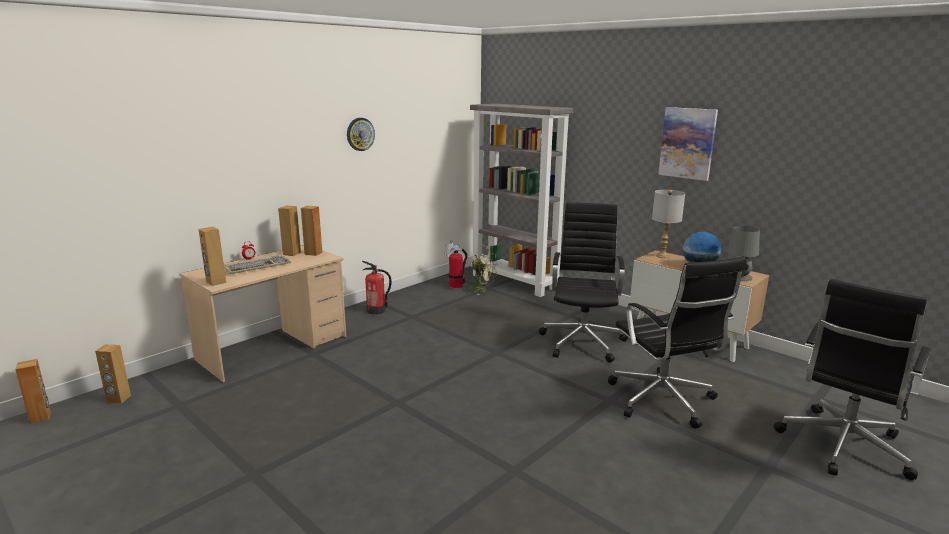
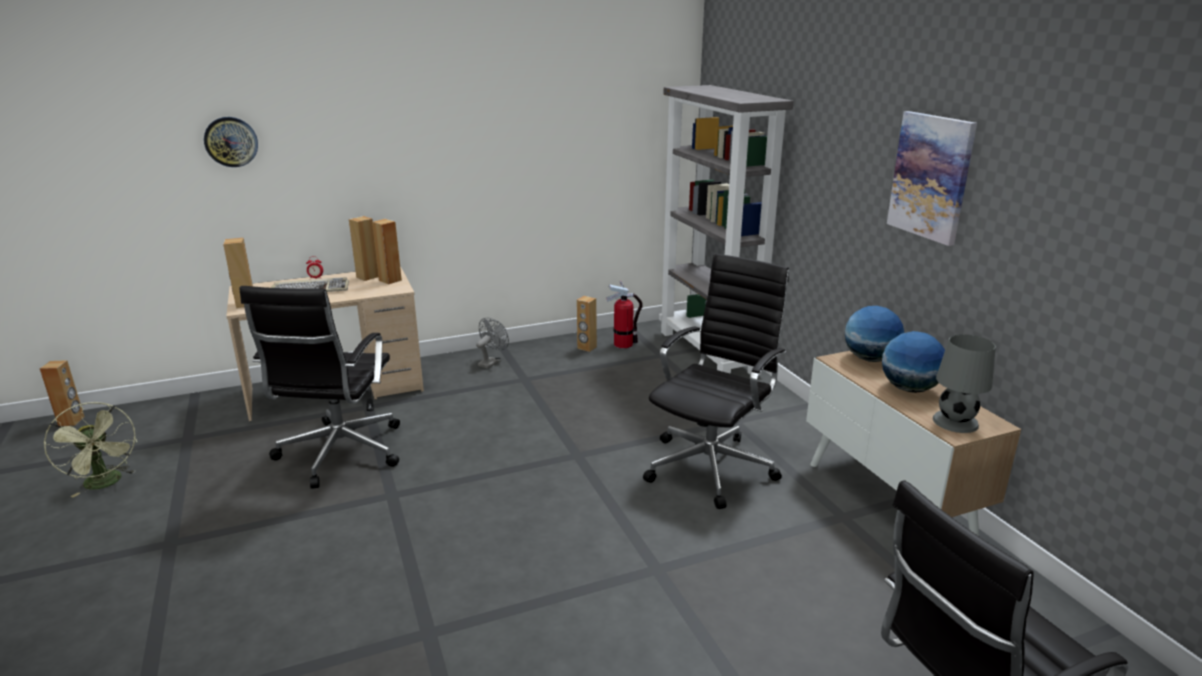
camera: 25 degrees right, 5 degrees up
(118, 399) = (146, 417): brown speaker -> brown speaker (586, 348)
(360, 134) = (486, 126): wall clock -> wall clock (231, 142)
(376, 310) = (491, 362): fire extinguisher -> grey fan
(482, 289) = (652, 356): green fan -> green fan (106, 483)
(662, 256) = (870, 359): grey table lamp -> globe
(663, 401) = (734, 594): black office chair -> black office chair (339, 454)

